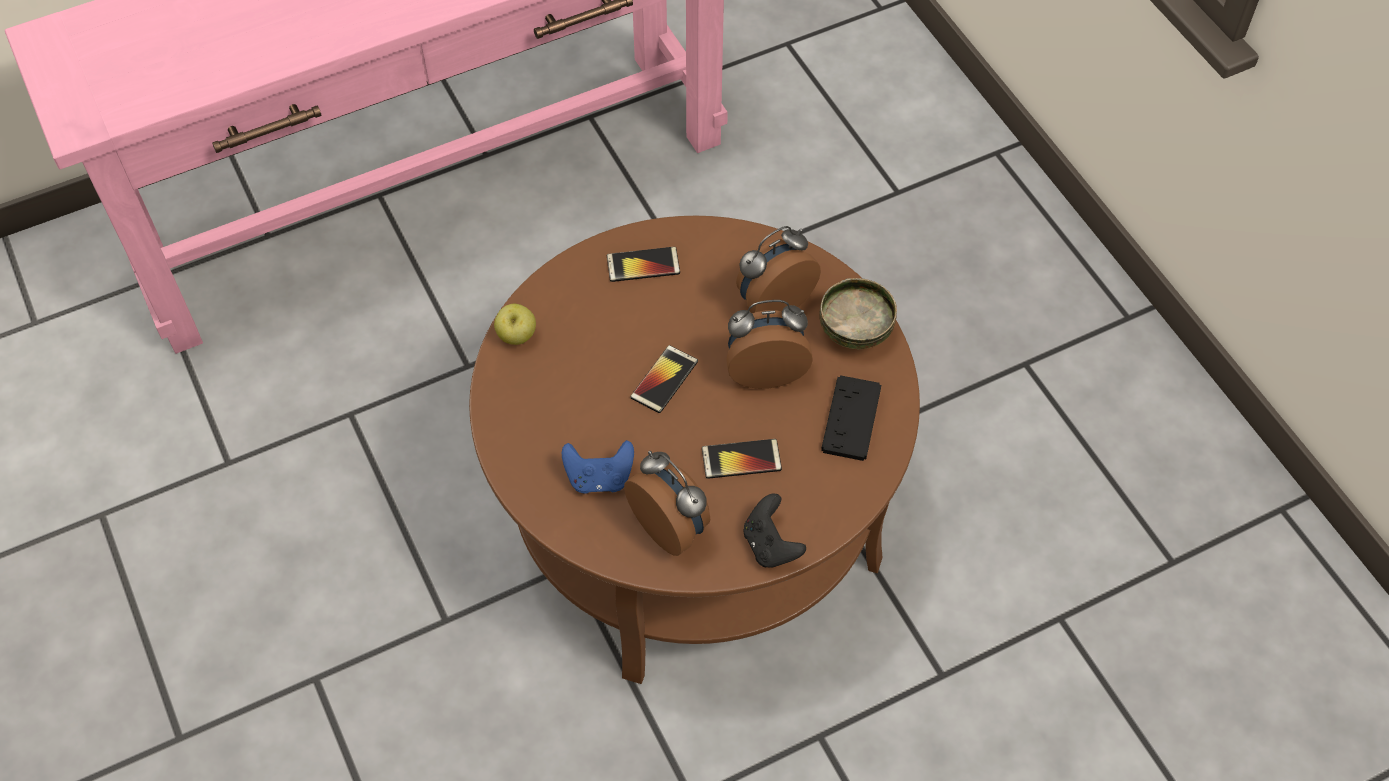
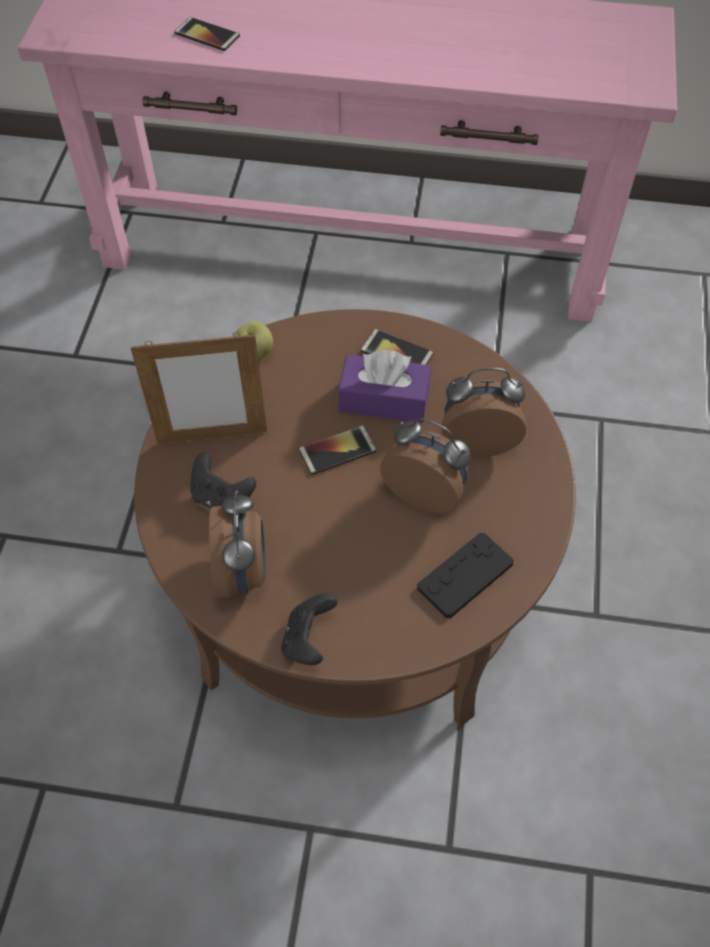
camera: 35 degrees right, 0 degrees up
(544, 432) = (212, 436): none -> picture frame
(599, 478) = (221, 498): blue game controller -> black game controller
(667, 313) = (384, 400): none -> purple tissue box
(741, 459) = (344, 552): phone -> phone (207, 35)
(854, 329) = (530, 502): bowl -> none

